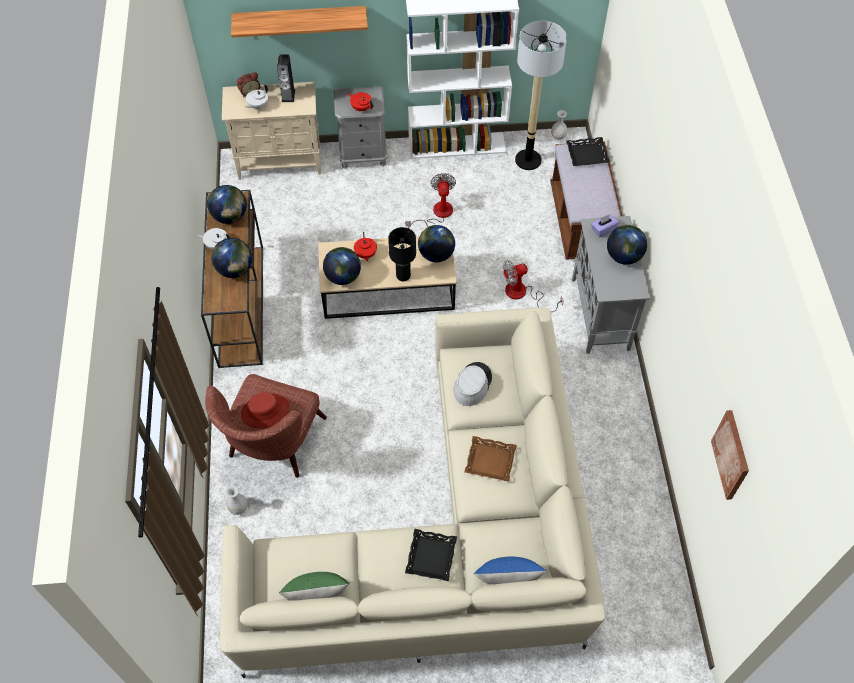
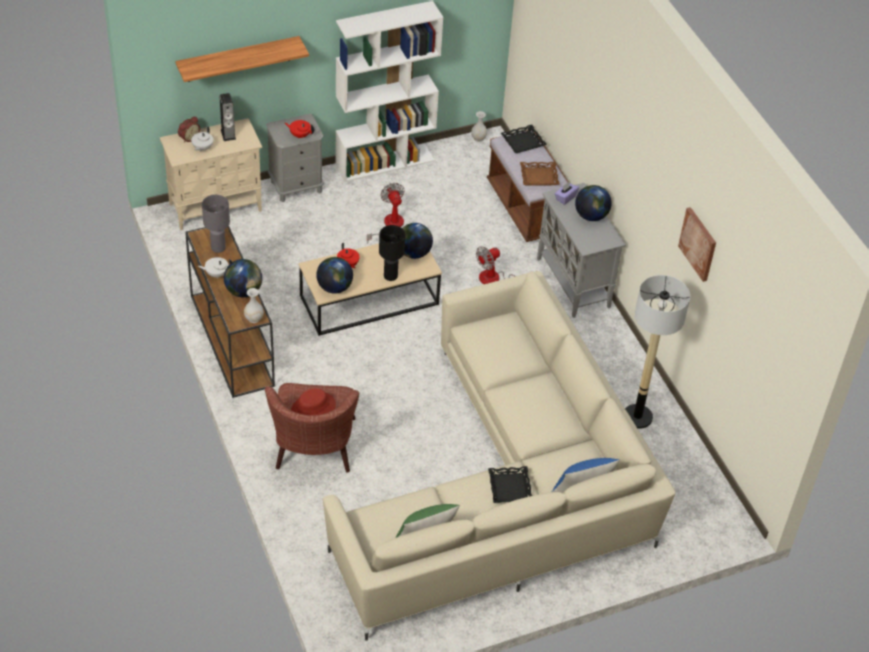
camera: 20 degrees left, 10 degrees down
(230, 216) = (218, 248): globe -> grey table lamp
(238, 508) = (303, 509): white vase -> white vase (253, 318)
(472, 384) = (492, 348): grey hat -> none
(490, 461) = (531, 405): brown tray -> brown tray (539, 177)
(528, 160) = (457, 164): floor lamp -> floor lamp (637, 417)
(731, 455) = (743, 326): picture -> picture (698, 243)

